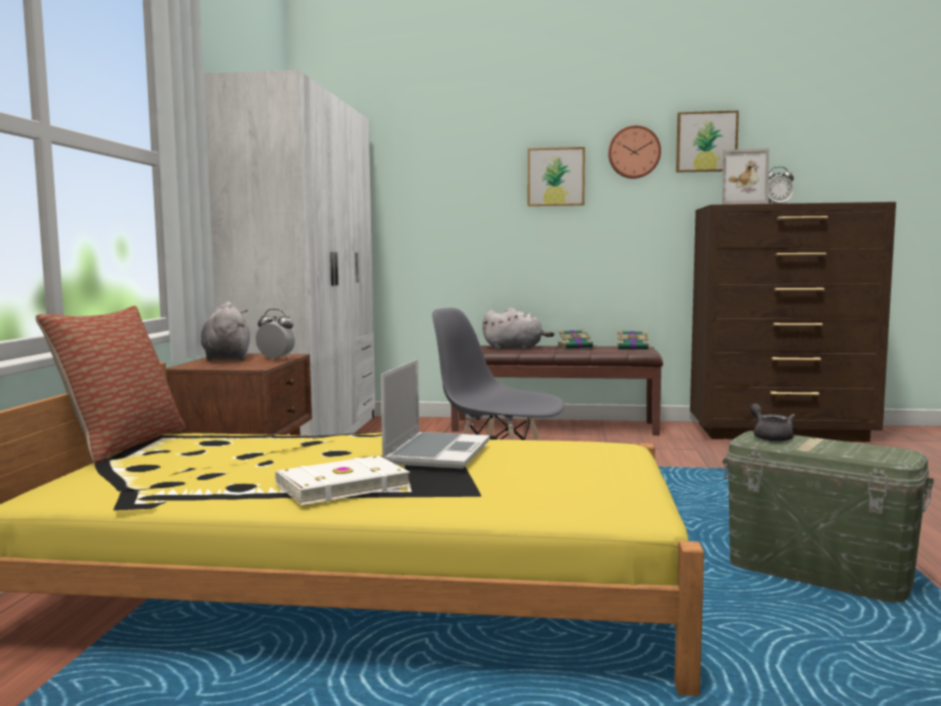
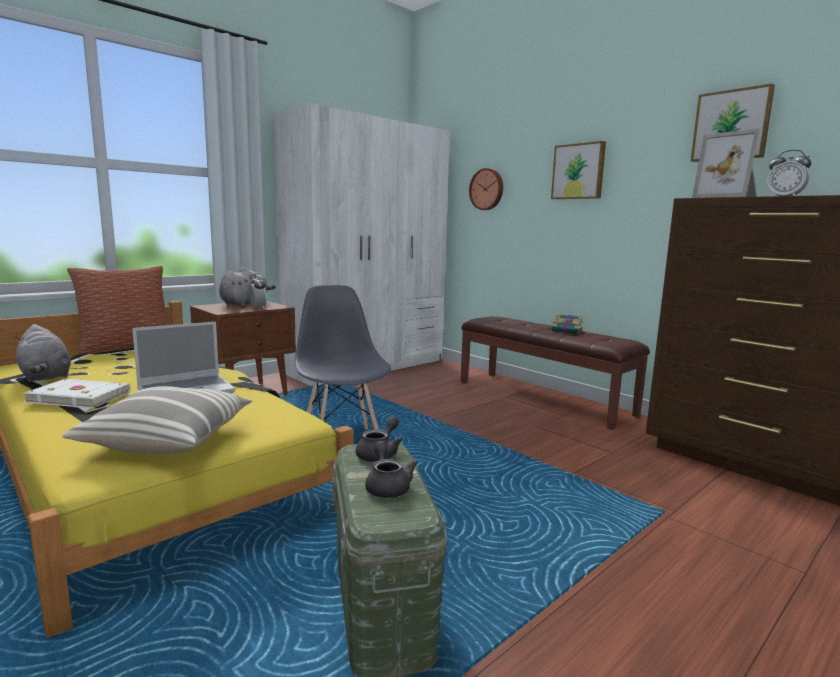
camera: 40 degrees right, 5 degrees up
(515, 348) = (516, 324): grey plush toy -> grey plush toy (45, 377)
(584, 480) = (169, 439): none -> pillow
(633, 348) = (612, 340): book -> none
(634, 152) = (651, 143): wall clock -> wall clock (487, 189)
(839, 447) = (387, 486): none -> grey teapot

